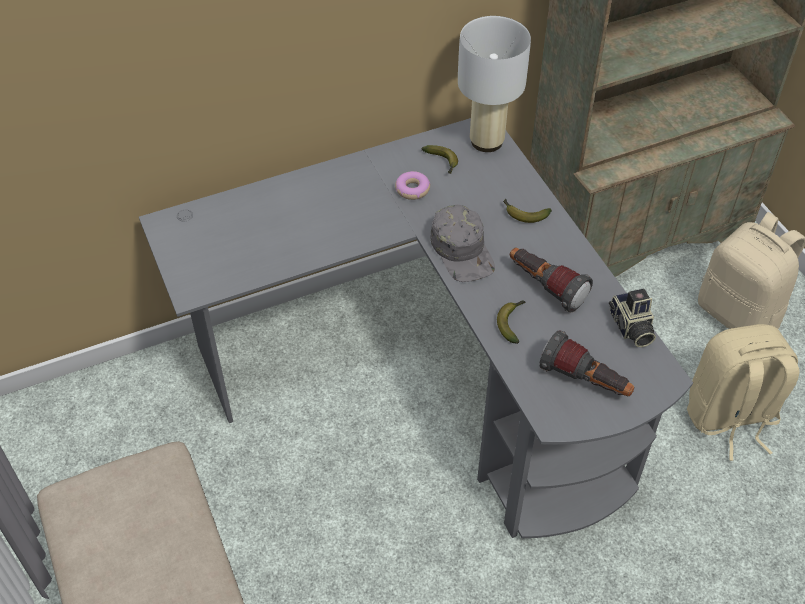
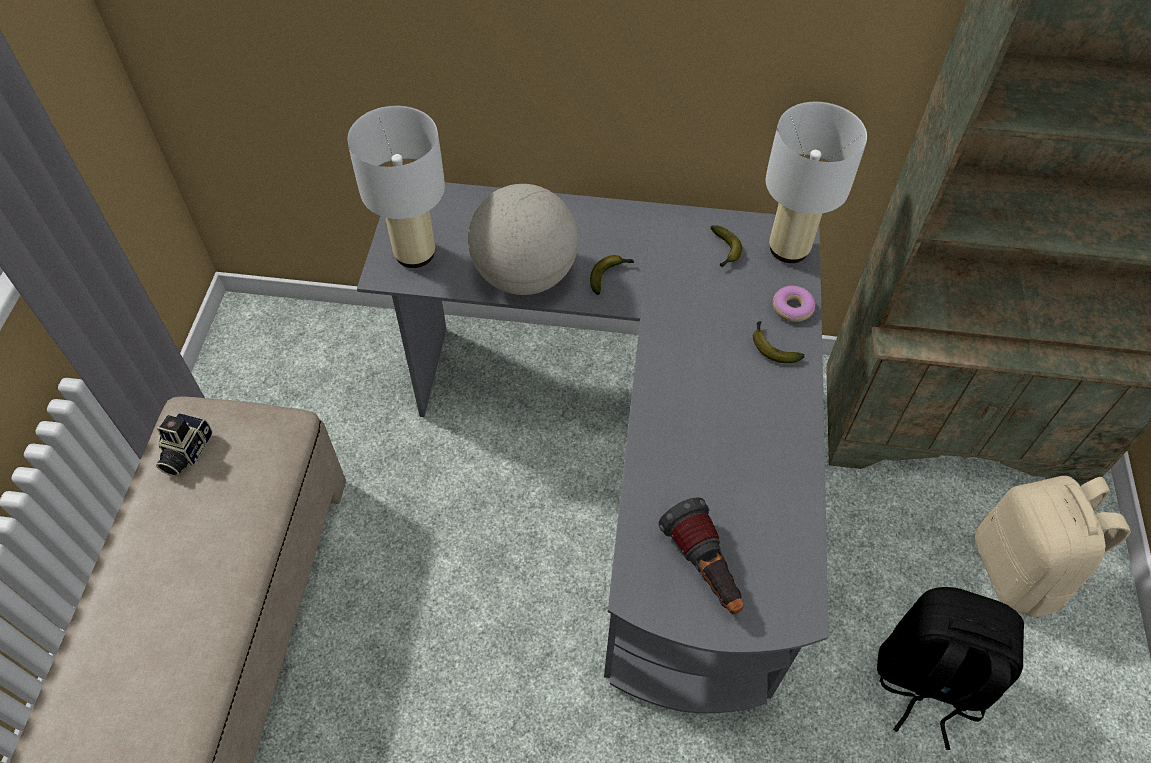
camera: 30 degrees right, 5 degrees up
(205, 267) = (415, 254): none -> white table lamp
(306, 244) = (524, 276): none -> globe
(412, 189) = (671, 266): donut -> donut (792, 308)
(463, 250) = (677, 356): grey cap -> none
(512, 323) = (671, 461): banana -> banana (610, 276)
(545, 287) = (736, 440): flashlight -> none
(630, 328) = (800, 535): camera -> camera (185, 452)
(730, 417) = (928, 681): beige backpack -> black backpack

